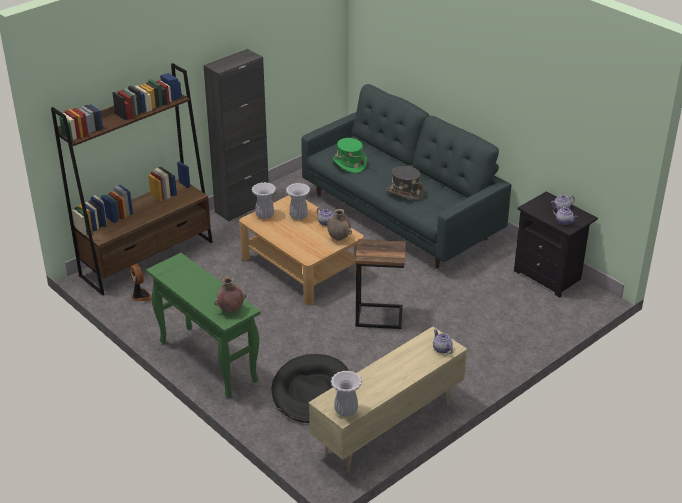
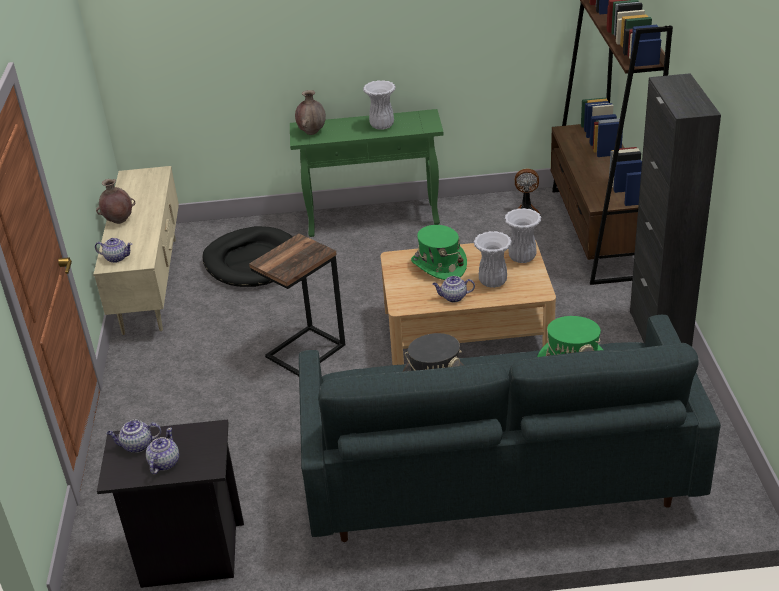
camera: 130 degrees right, 0 degrees up
(300, 239) = (438, 265): none -> green hat
(339, 238) = (407, 294): brown vase -> brown vase (119, 221)
(346, 411) = (132, 178): white vase -> white vase (381, 126)

